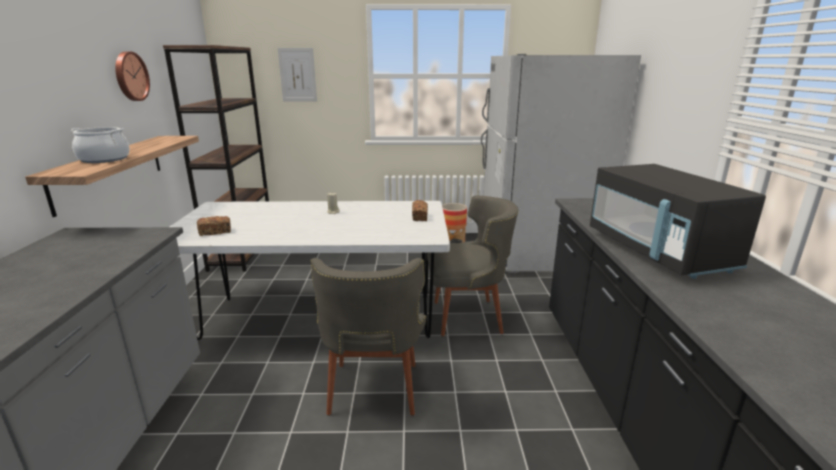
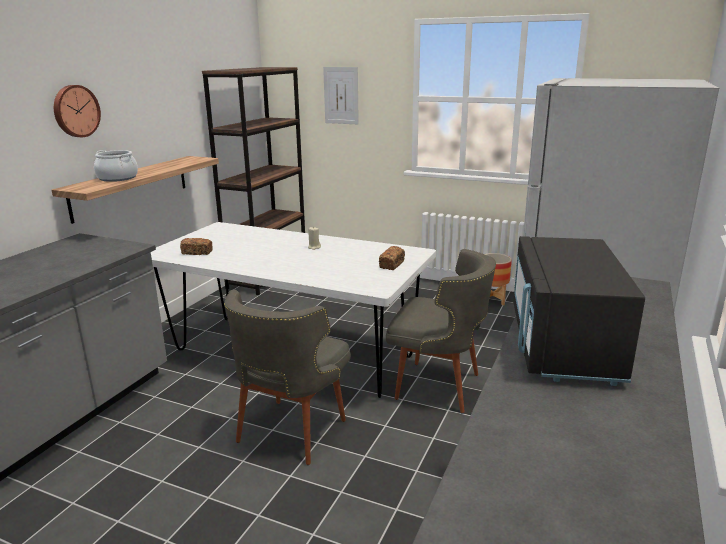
camera: 25 degrees right, 0 degrees up
(130, 76) = (163, 102): wall clock -> wall clock (75, 111)

